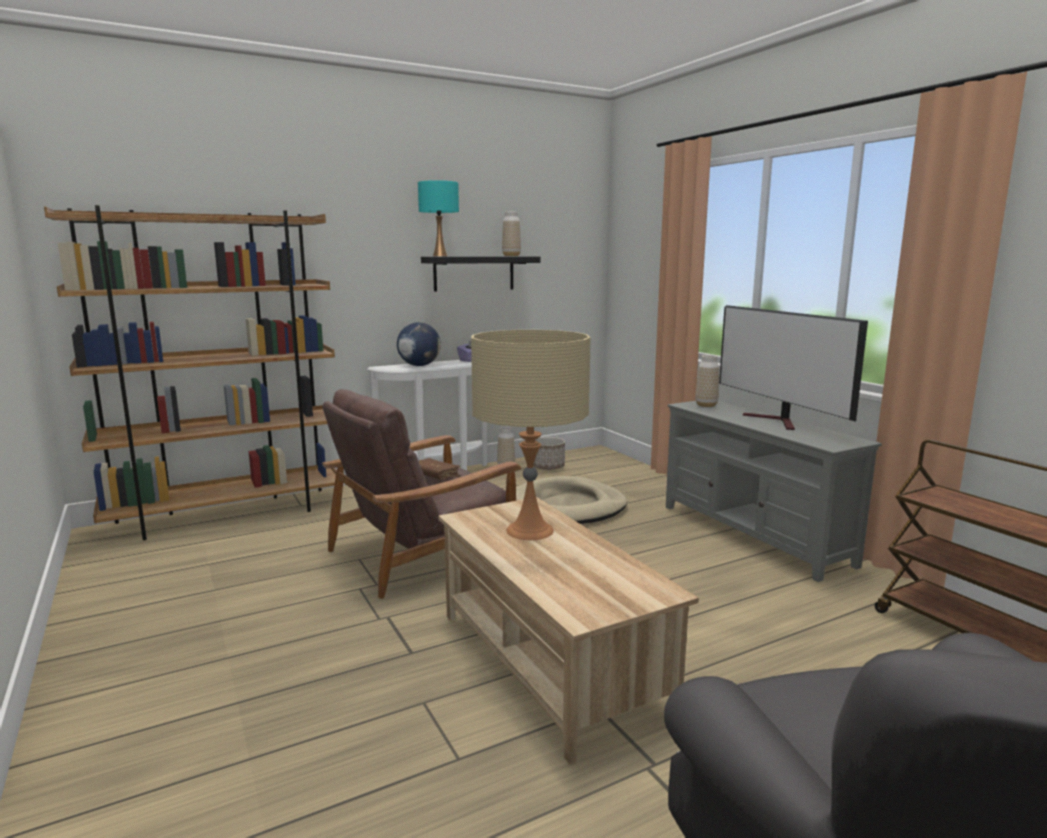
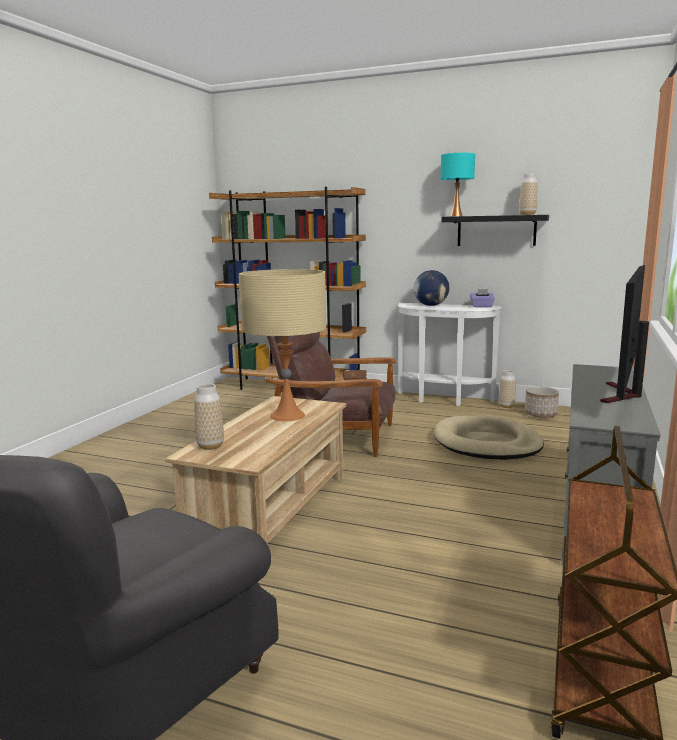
camera: 50 degrees right, 0 degrees up
(706, 405) = (606, 371): vase -> vase (210, 446)

